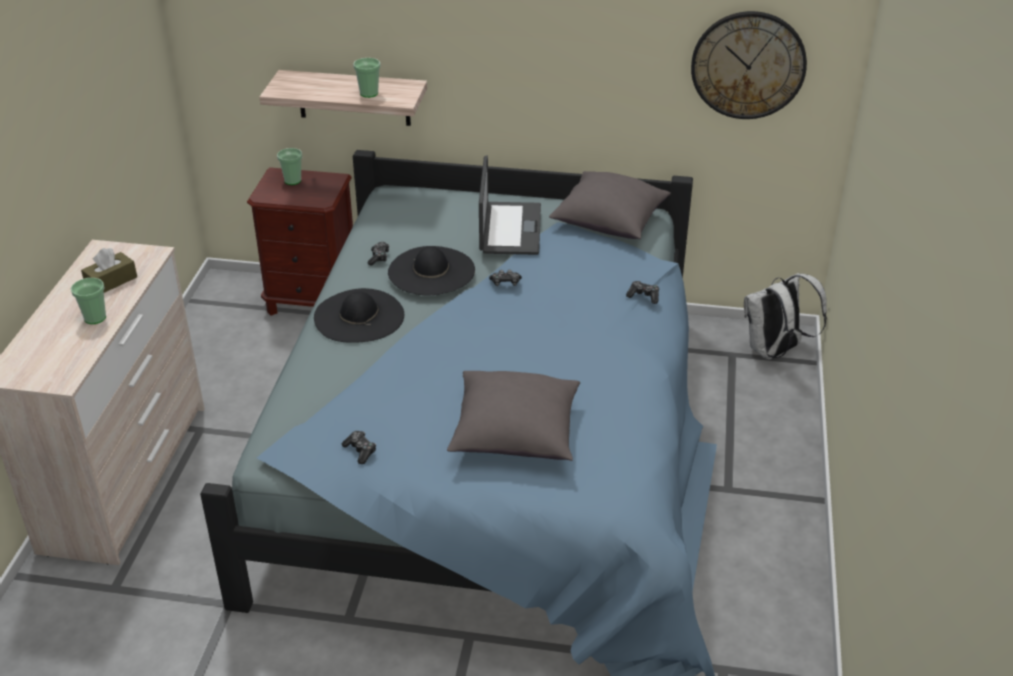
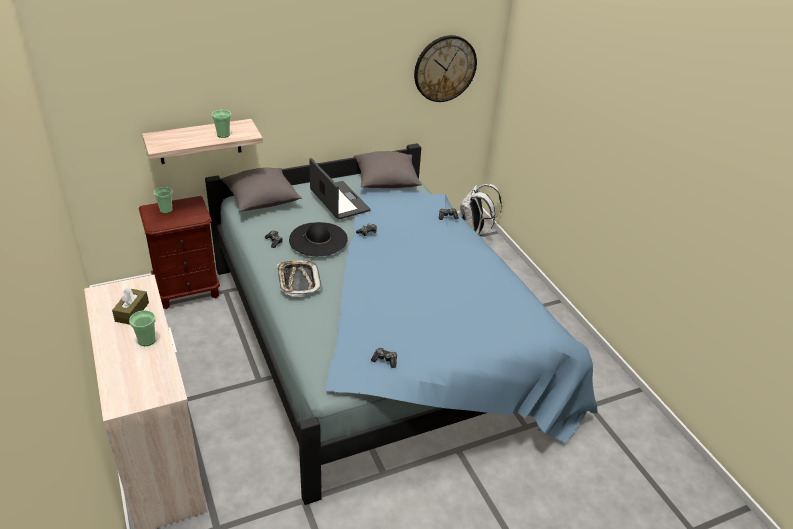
camera: 35 degrees left, 0 degrees up
(359, 316) = (298, 281): black hat -> tray
(515, 435) = (459, 316): grey pillow -> grey pillow (261, 200)

